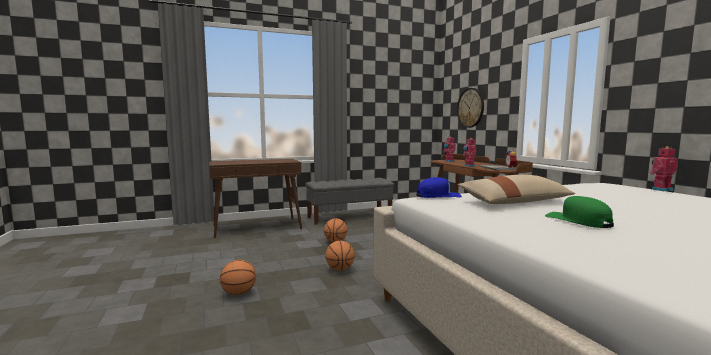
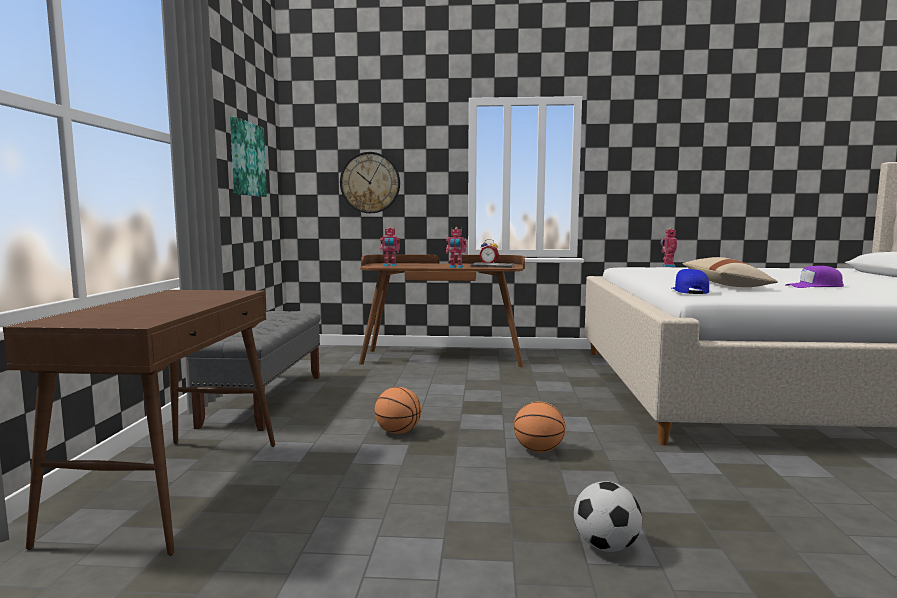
camera: 65 degrees left, 0 degrees up
(239, 293) = (606, 546): basketball -> football
(393, 100) = (246, 159): none -> picture
(578, 221) = (814, 286): green cap -> purple cap

